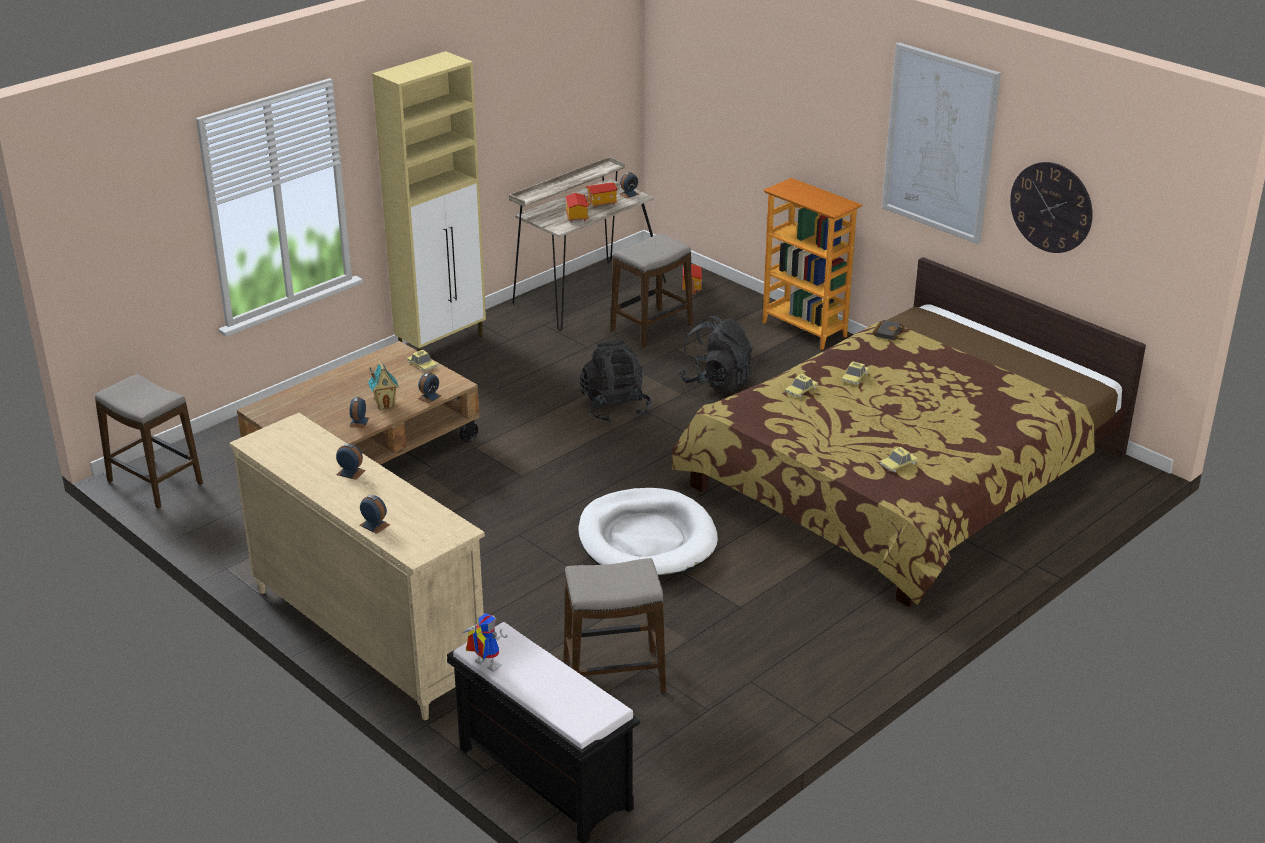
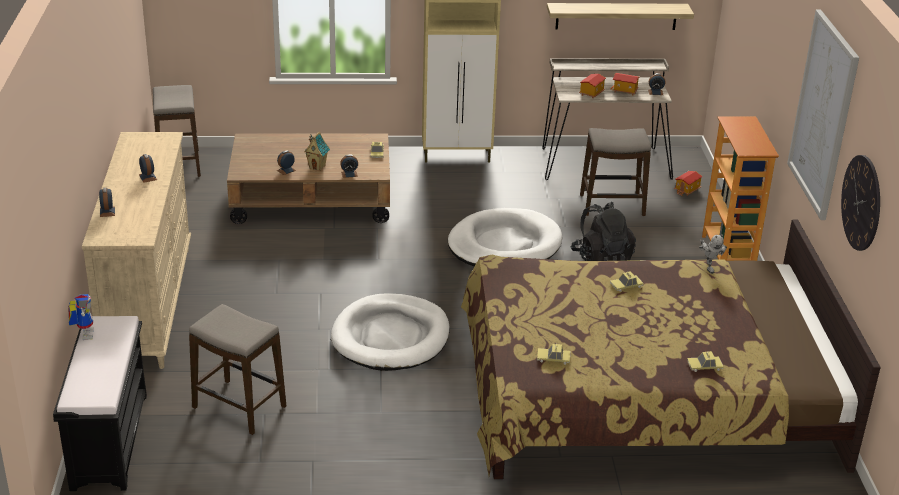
camera: 40 degrees right, 0 degrees up
(558, 124) = (616, 16): none -> shelf
(615, 407) = (504, 245): black backpack -> white dog bed
(801, 390) = (571, 275): toy car -> toy car (704, 366)
(887, 332) = (708, 267): black book -> toy robot

